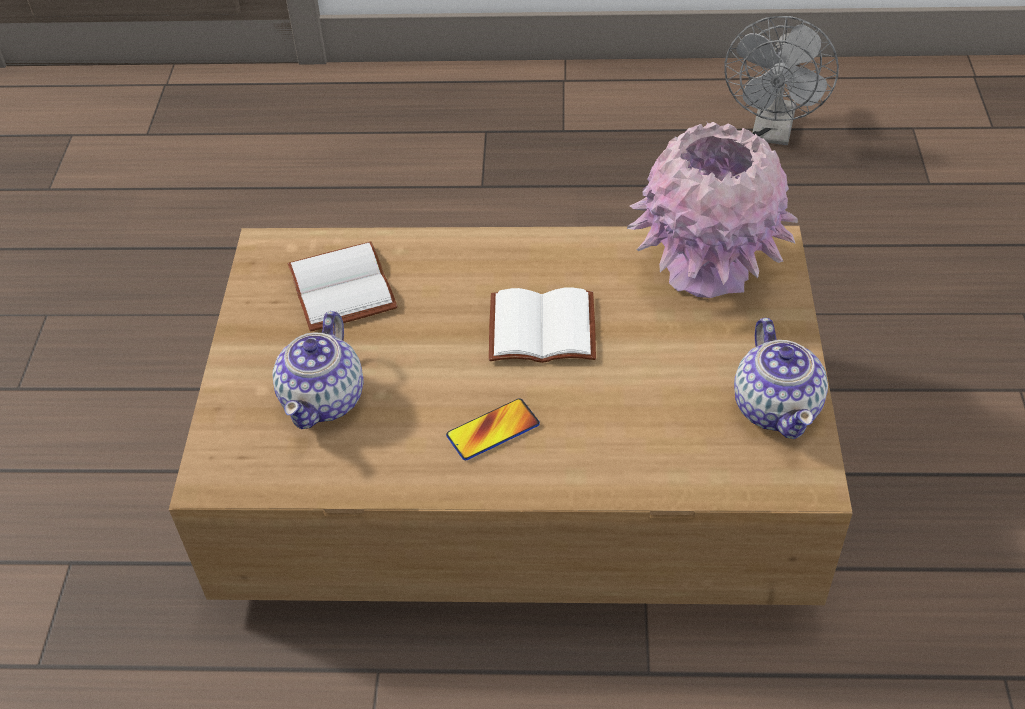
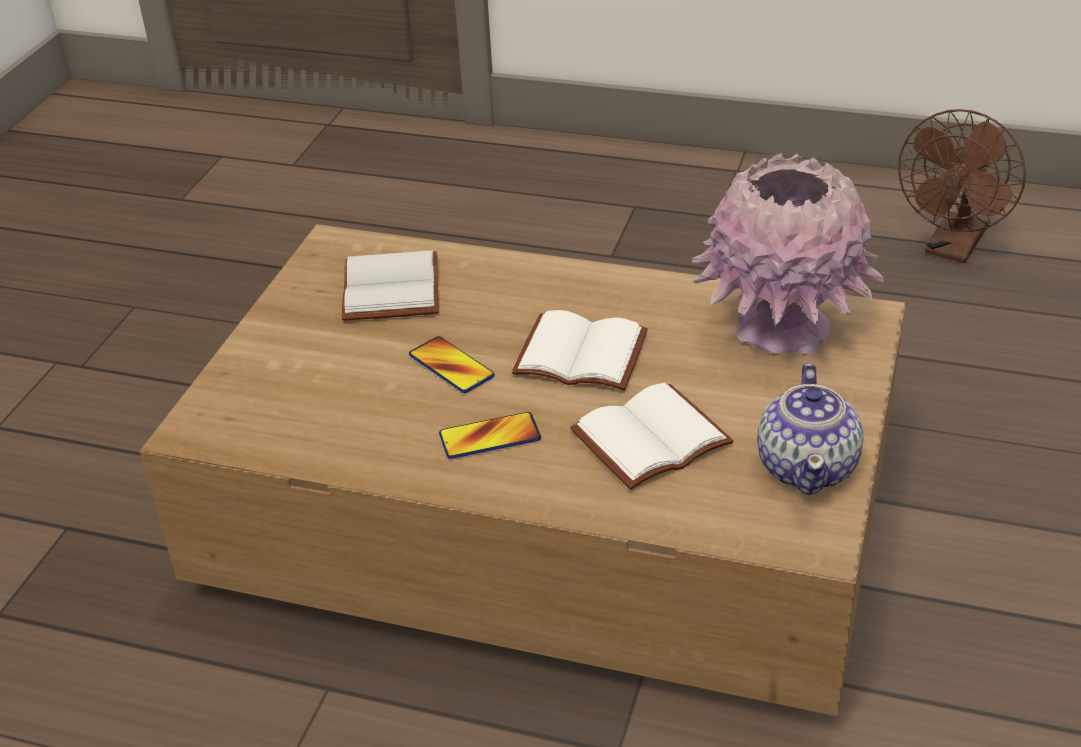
camera: 15 degrees right, 10 degrees down
(324, 399) = (331, 381): teapot -> none
(429, 362) = (451, 366): none -> phone
(636, 408) = (651, 442): none -> white book
(772, 132) = (953, 248): grey fan -> brown fan

